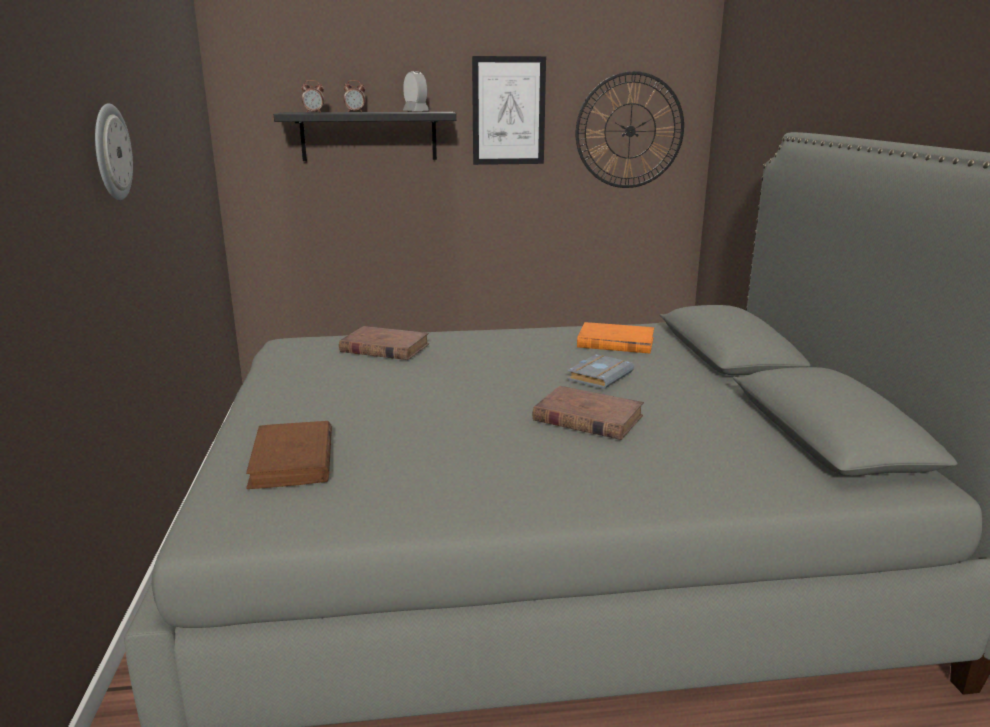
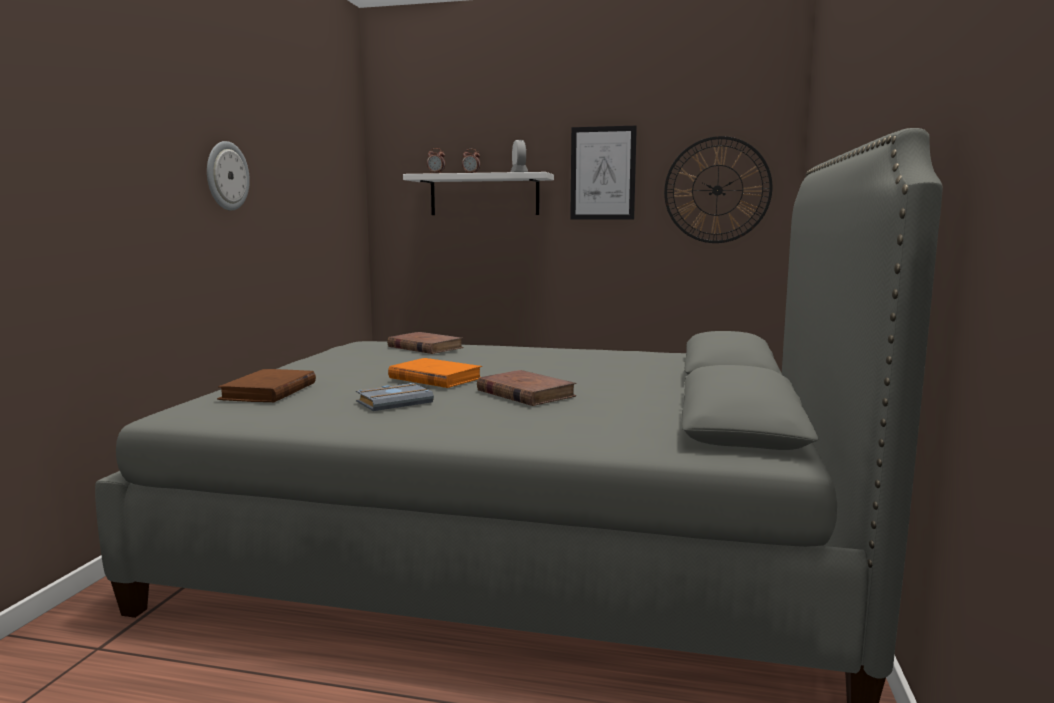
camera: 20 degrees right, 10 degrees down
(369, 136) = (484, 195): black shelf -> white shelf
(599, 376) = (578, 374): grey book -> grey book (395, 402)
(615, 343) = (627, 359): orange book -> orange book (435, 378)

